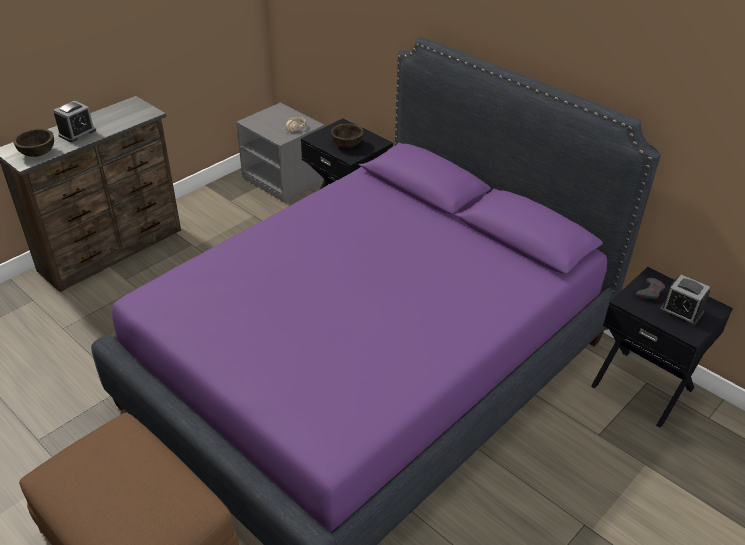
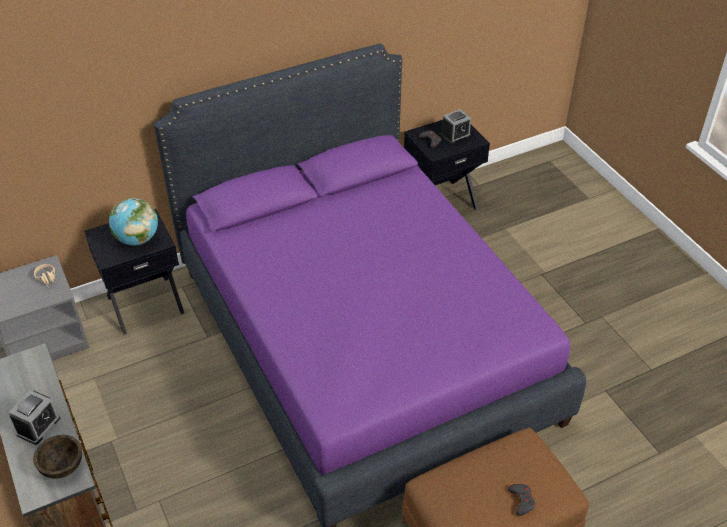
camera: 70 degrees left, 5 degrees up
(77, 133) = (38, 426): alarm clock -> alarm clock turned 60 degrees clockwise
(102, 515) = (521, 500): none -> grey game controller
(347, 144) = (137, 239): brown bowl -> globe

